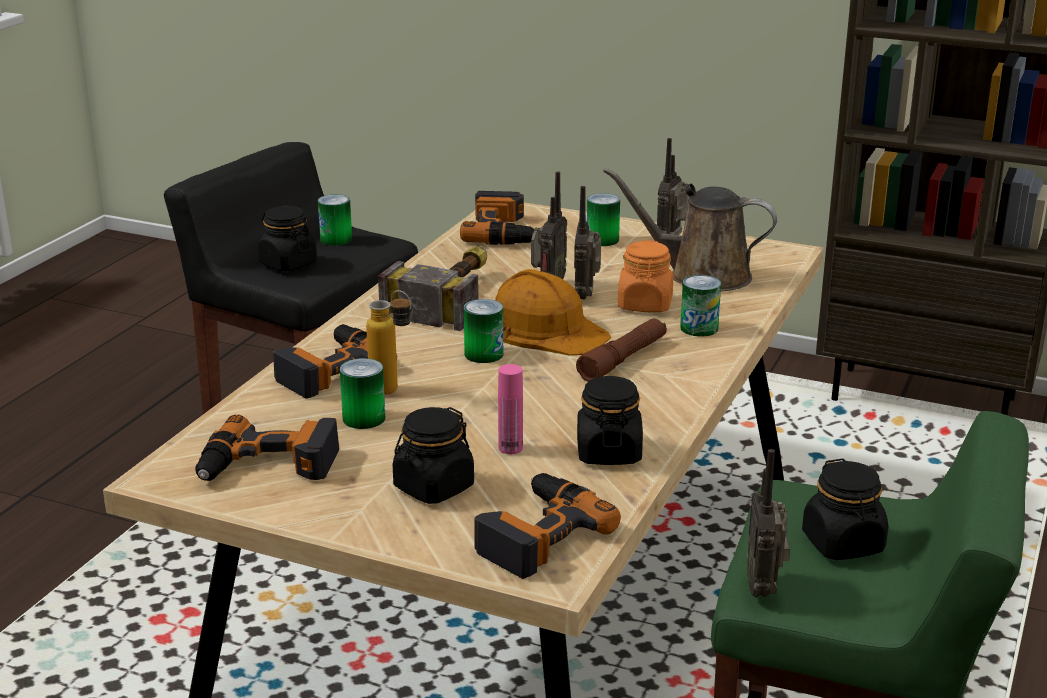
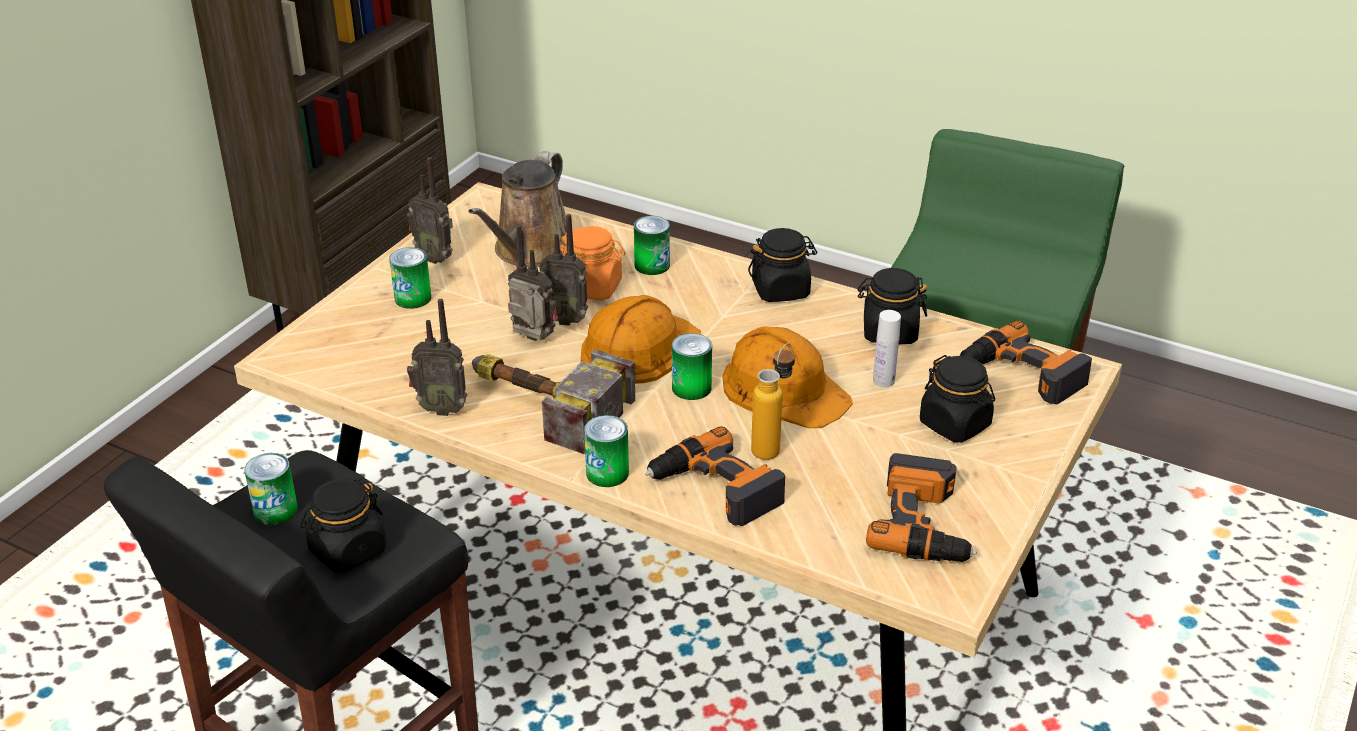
camera: 85 degrees left, 10 degrees up
(364, 418) = (827, 464): can -> can (607, 473)
(489, 396) = (784, 388): none -> orange hard hat
(503, 231) = (357, 361): power drill -> none
(510, 448) = (883, 381): pink bottle -> white bottle
(623, 359) = (713, 310): brown flashlight -> none
(764, 588) = (1046, 297): radio -> radio (441, 408)
(843, 543) = (984, 259): black jar -> black jar (781, 290)

